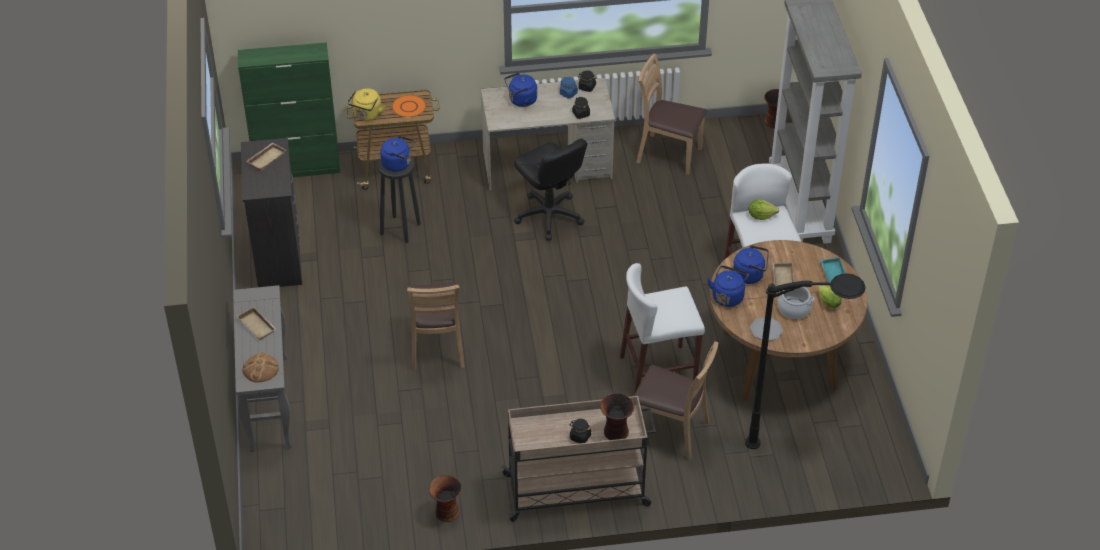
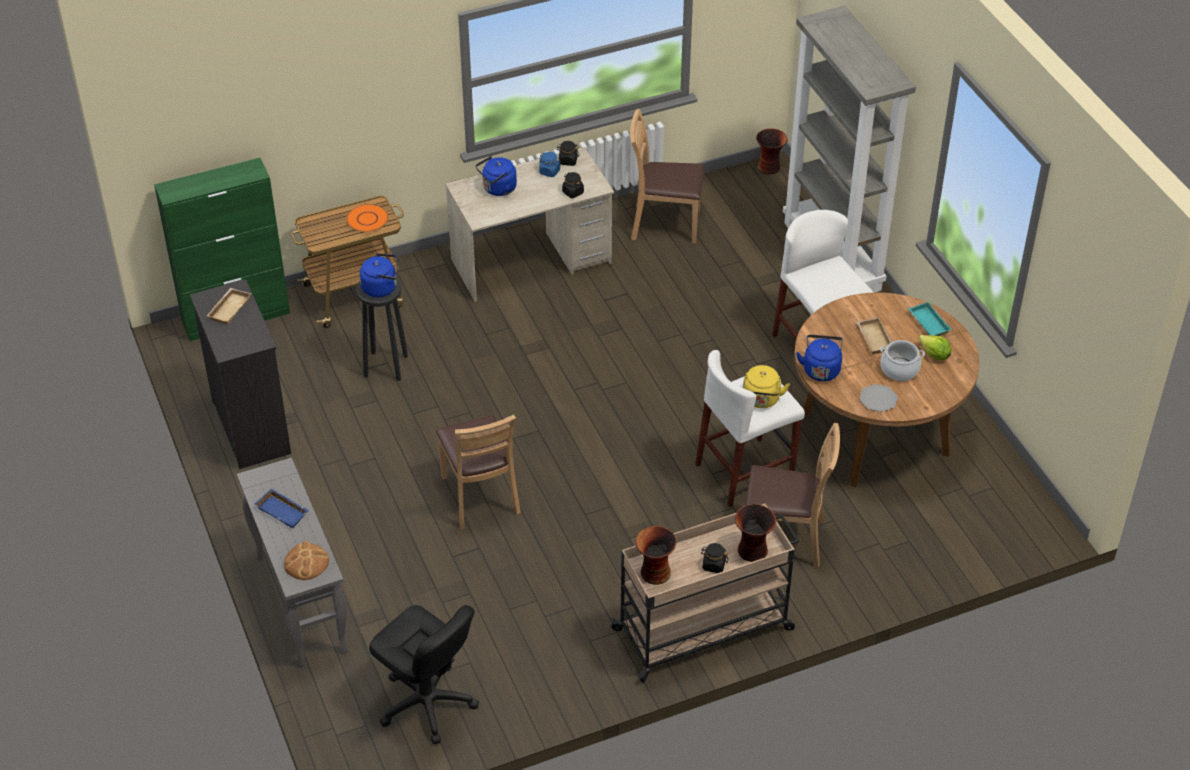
camera: 15 degrees left, 0 degrees up
(258, 325) = (283, 511): beige tray -> blue tray
(367, 115) = (321, 237): yellow kettle -> yellow kettle (761, 400)
(446, 512) = (561, 688): vase -> vase (654, 573)
(549, 216) = (554, 319): black office chair -> black office chair (427, 703)
(750, 275) = (836, 340): blue kettle -> none
(761, 216) = (819, 272): lettuce -> none
(801, 446) = (936, 525): black floor lamp -> none

